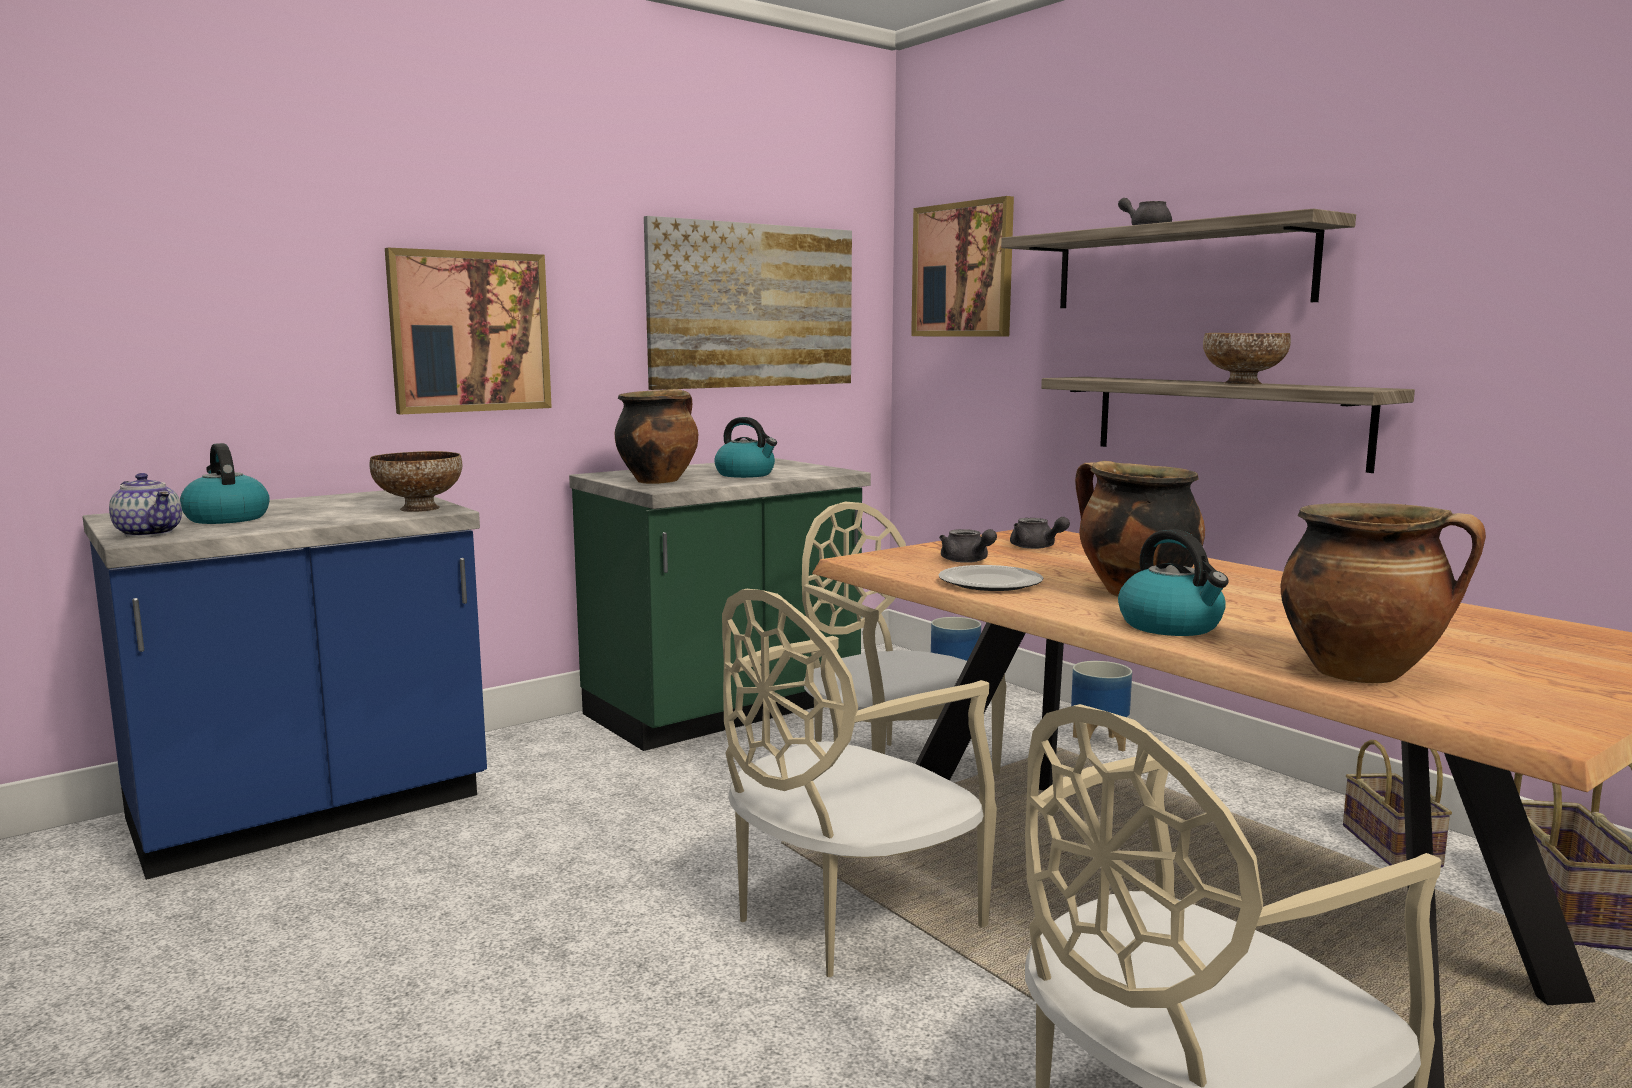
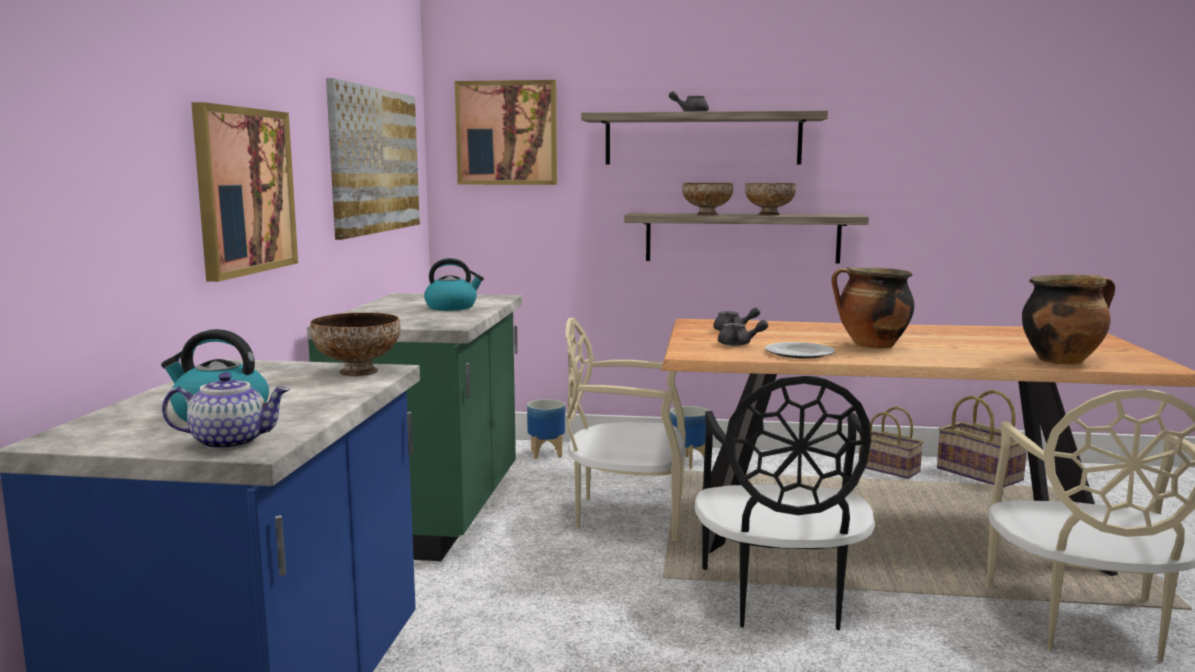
camera: 45 degrees left, 0 degrees up
(658, 481) = (416, 320): cooking pot -> none
(845, 916) = (780, 599): beige chair -> black chair
(1154, 380) = (707, 214): none -> bowl
(1172, 626) = (943, 357): kettle -> none

